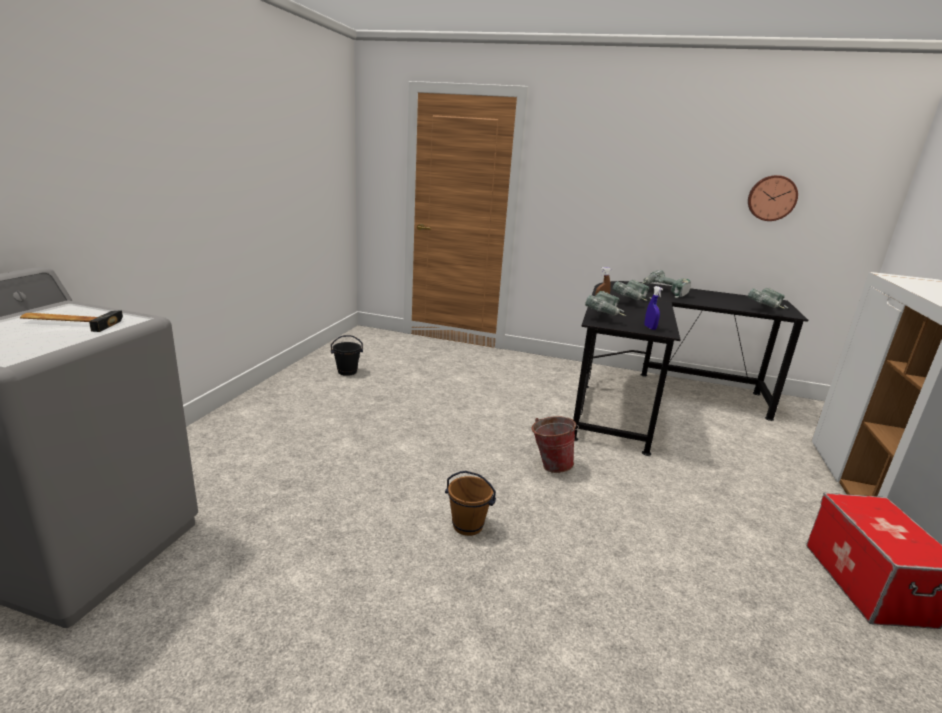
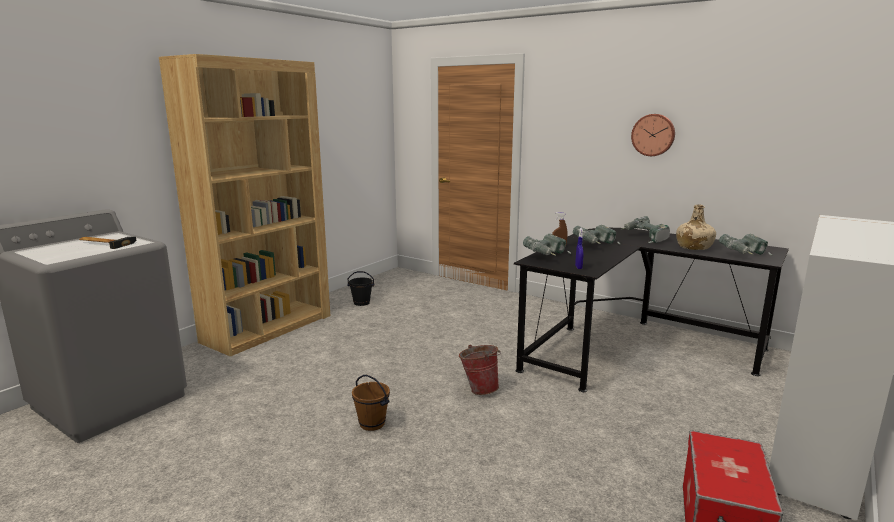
camera: 20 degrees right, 5 degrees down
(251, 414) = (268, 328): none -> brown bookcase
(716, 301) = (693, 247): none -> beige bottle
(771, 198) = (760, 142): wall clock -> wall clock (653, 135)

